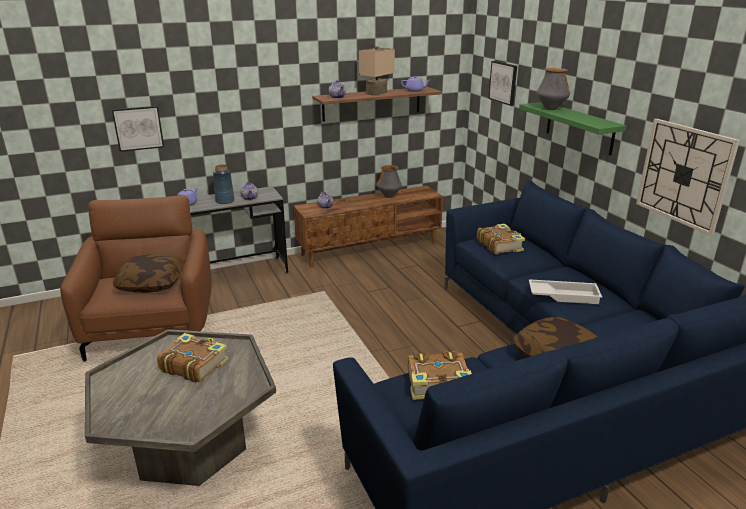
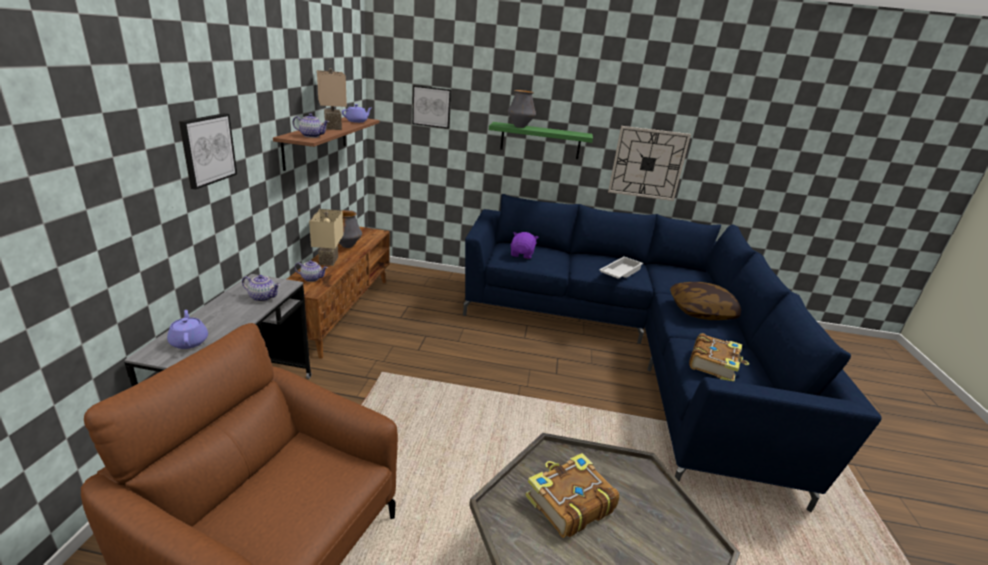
camera: 60 degrees left, 0 degrees up
(138, 128) = (66, 235): picture -> picture (207, 149)
(151, 284) = (300, 478): pillow -> none
(224, 201) = (237, 314): blue vase -> none
(357, 200) = (327, 260): none -> beige table lamp
(499, 245) = (522, 255): book -> purple plush toy

